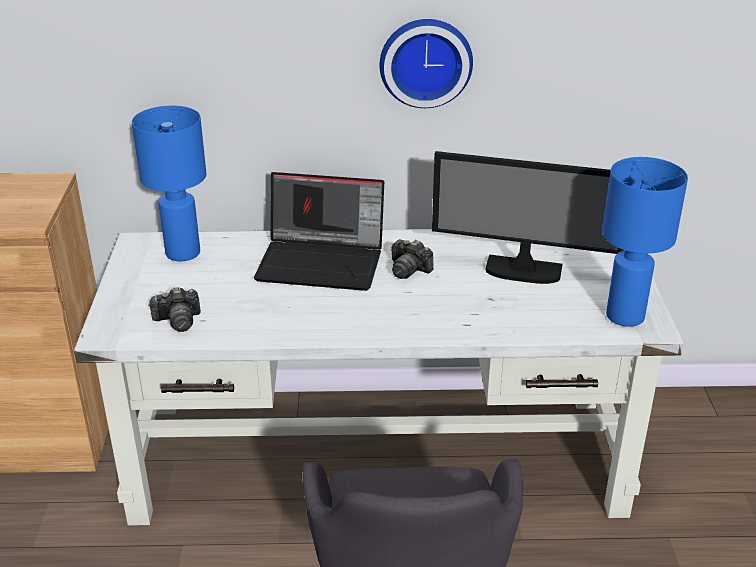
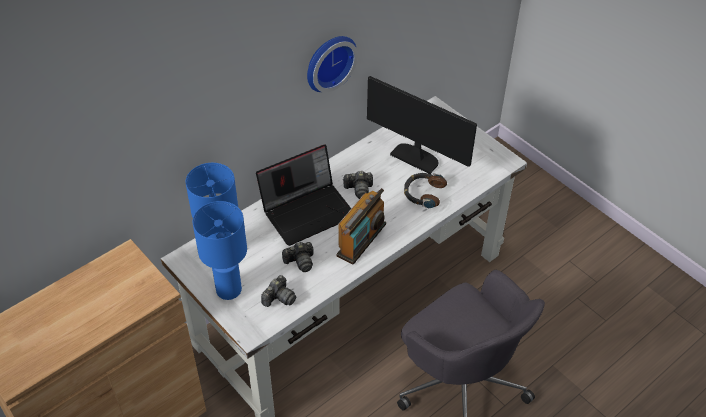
camera: 40 degrees left, 15 degrees up
(247, 301) = (300, 262): none -> camera
(346, 315) = (361, 240): none -> radio
(486, 308) = (423, 193): none -> headphones
(523, 271) = (416, 158): monitor -> monitor turned 120 degrees counterclockwise
(626, 317) = (489, 160): blue table lamp -> blue table lamp (229, 290)

